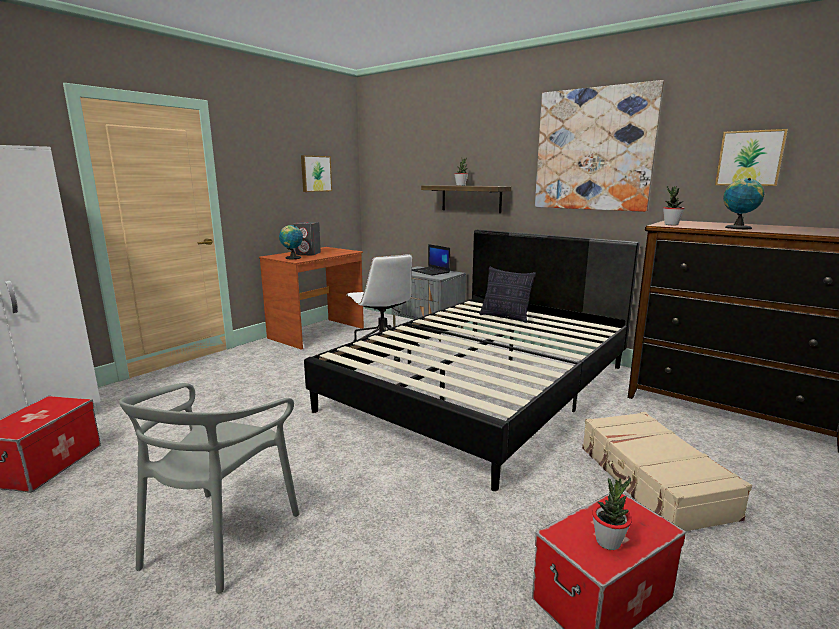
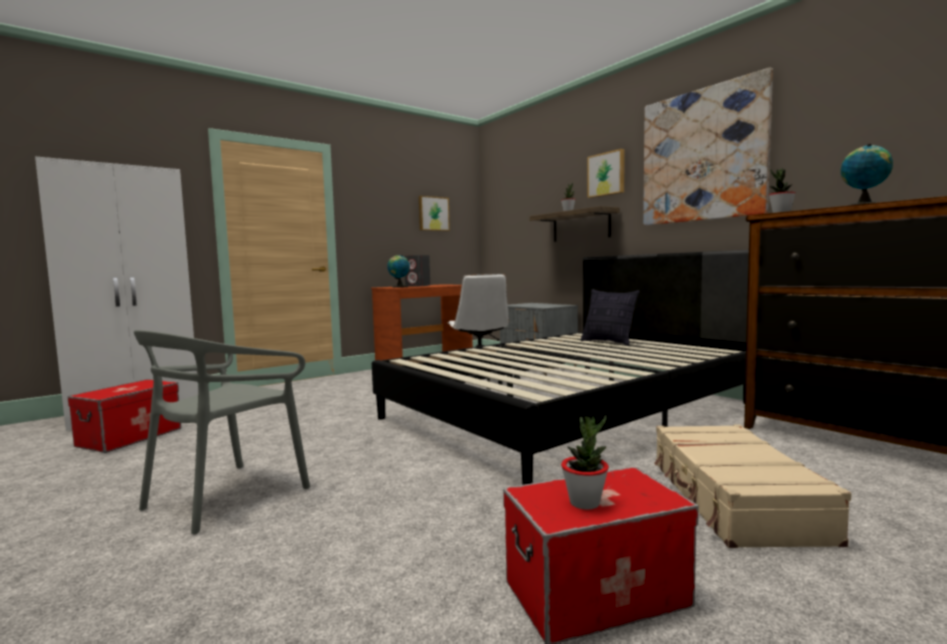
camera: 15 degrees right, 10 degrees down
(431, 271) = (541, 304): laptop -> none
(750, 158) = (886, 134): picture -> picture (607, 174)

